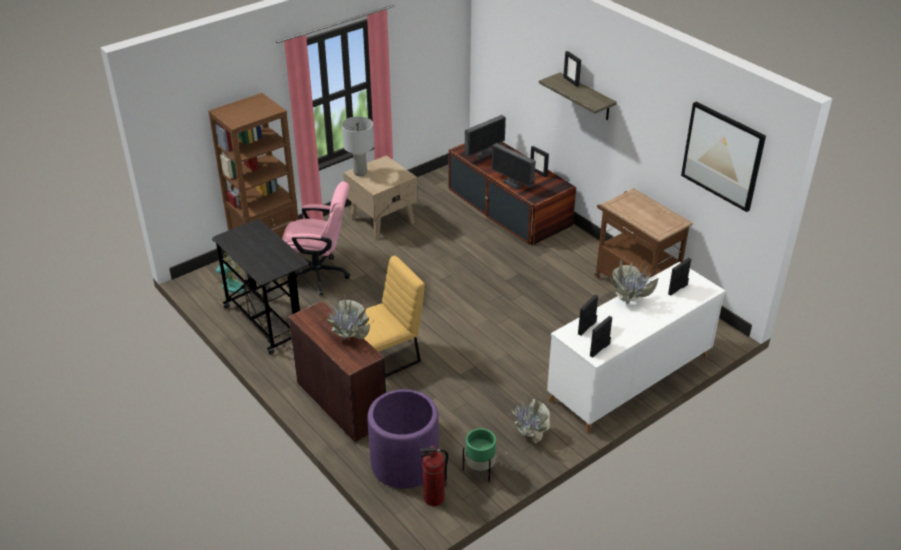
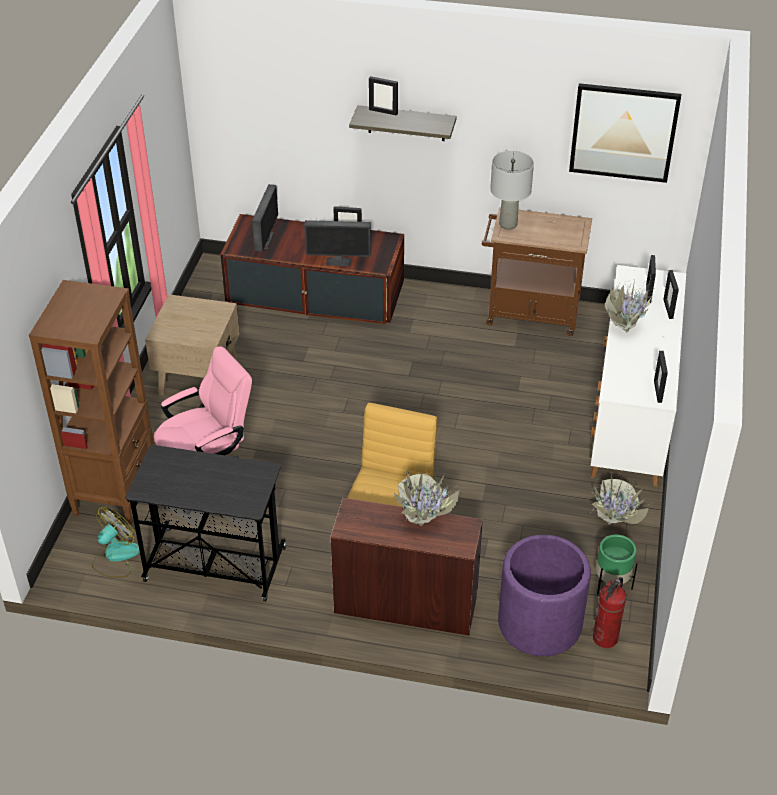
camera: 40 degrees left, 5 degrees up
(360, 172) = (166, 330): grey table lamp -> grey table lamp (507, 224)
(587, 328) = (622, 376): picture frame -> picture frame (668, 309)

